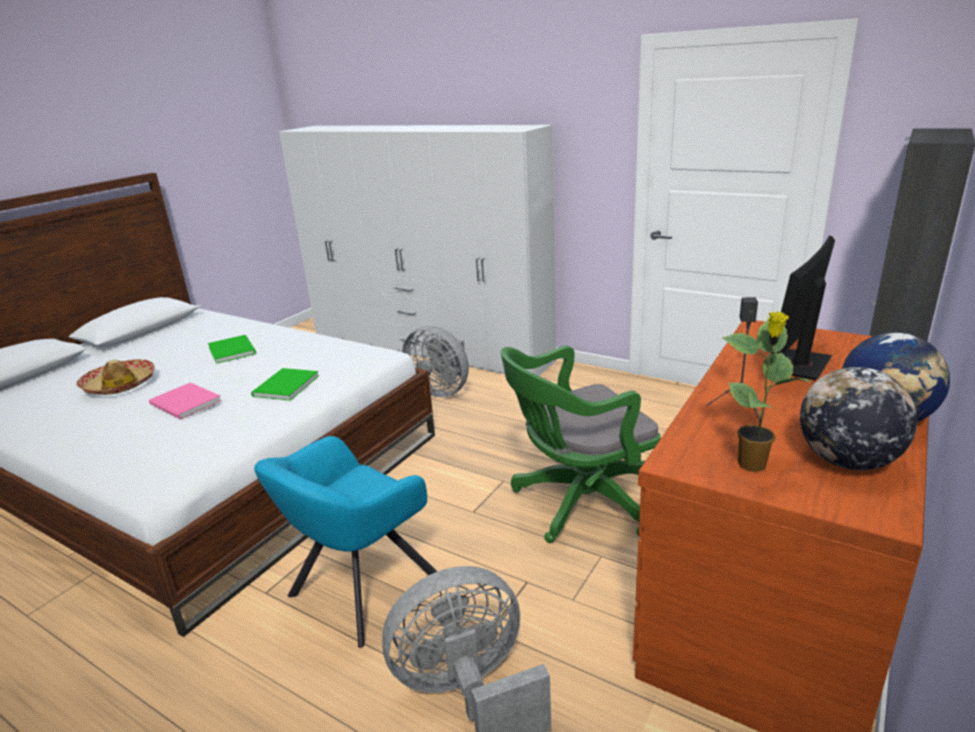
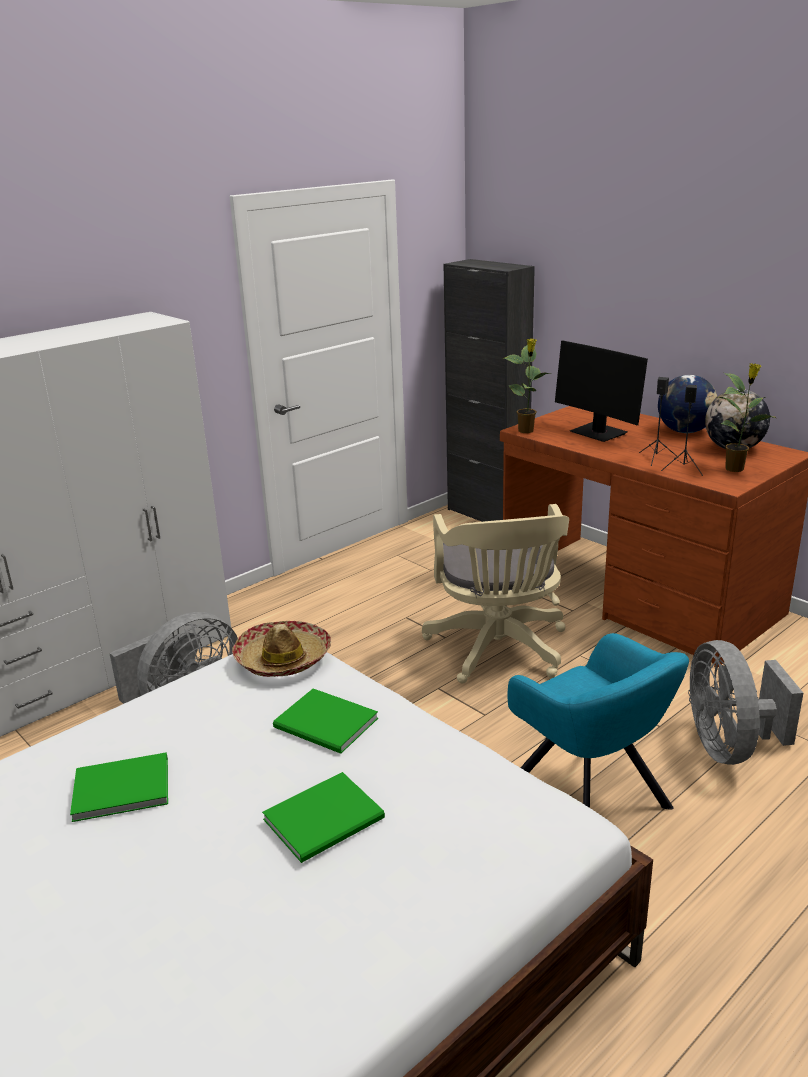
camera: 75 degrees left, 0 degrees up
(119, 385) = (160, 933): hat -> hat (283, 659)
(185, 404) = (328, 819): pink book -> green book
(578, 503) = (499, 651): green office chair -> beige office chair
(714, 427) = (684, 469): none -> black speaker
(756, 329) = (526, 431): none -> potted plant

